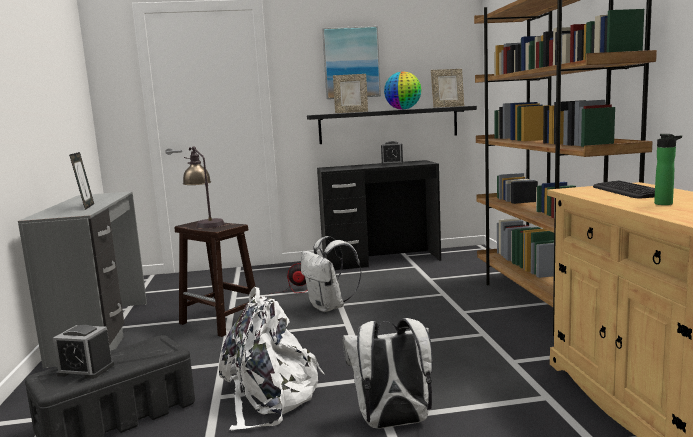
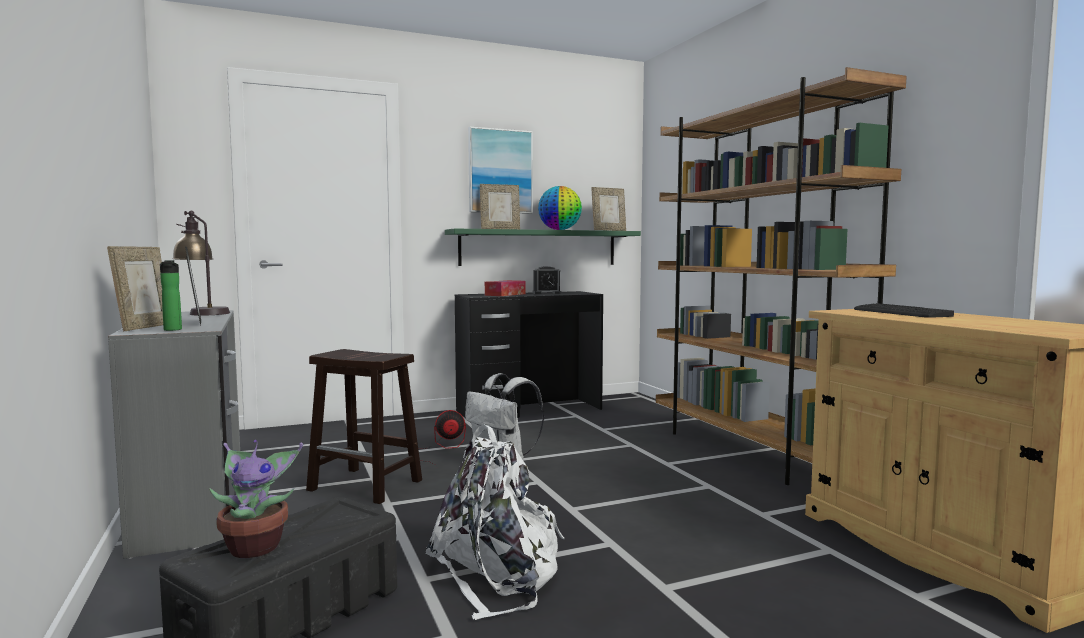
camera: 15 degrees left, 5 degrees down
(49, 212) = (144, 327): none -> picture frame
(86, 370) = (256, 547): alarm clock -> potted plant
(205, 223) = (352, 353): table lamp -> table lamp (202, 313)
(355, 167) = (505, 294): none -> tissue box
(388, 125) = (539, 248): black shelf -> green shelf
(393, 423) = (678, 593): white backpack -> none
(665, 204) = (970, 321): bottle -> bottle (172, 330)

